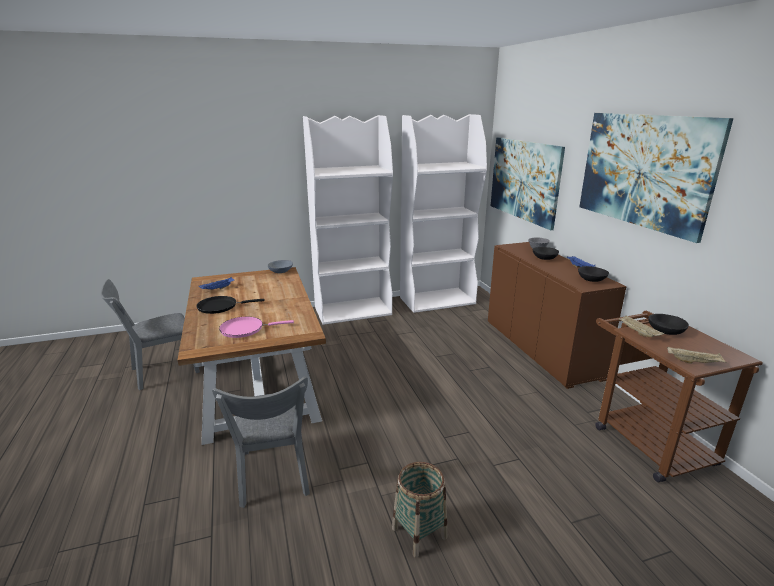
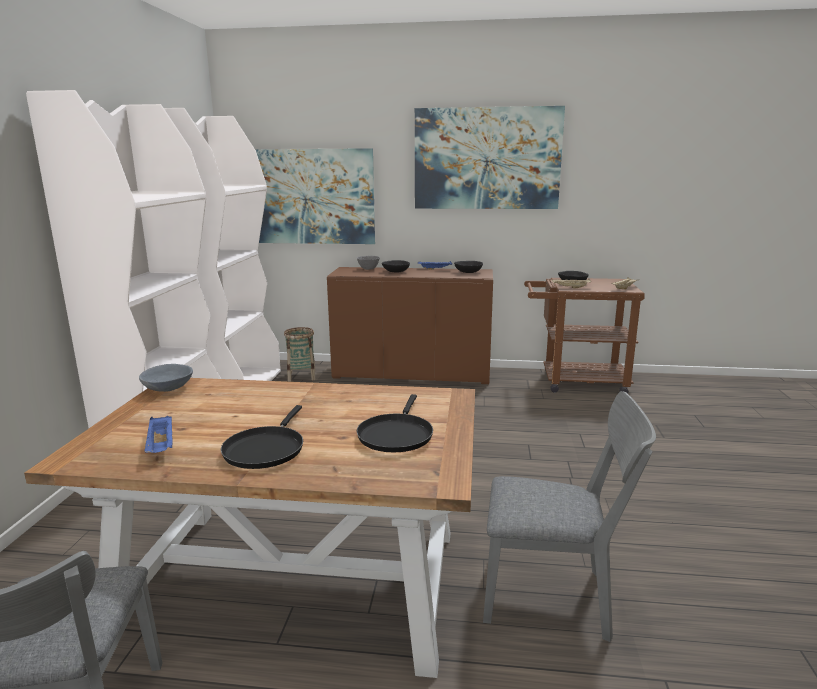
camera: 65 degrees left, 5 degrees down
(245, 329) = (396, 434): pink frying pan -> black frying pan
(419, 533) = (671, 509): basket -> basket (301, 376)

